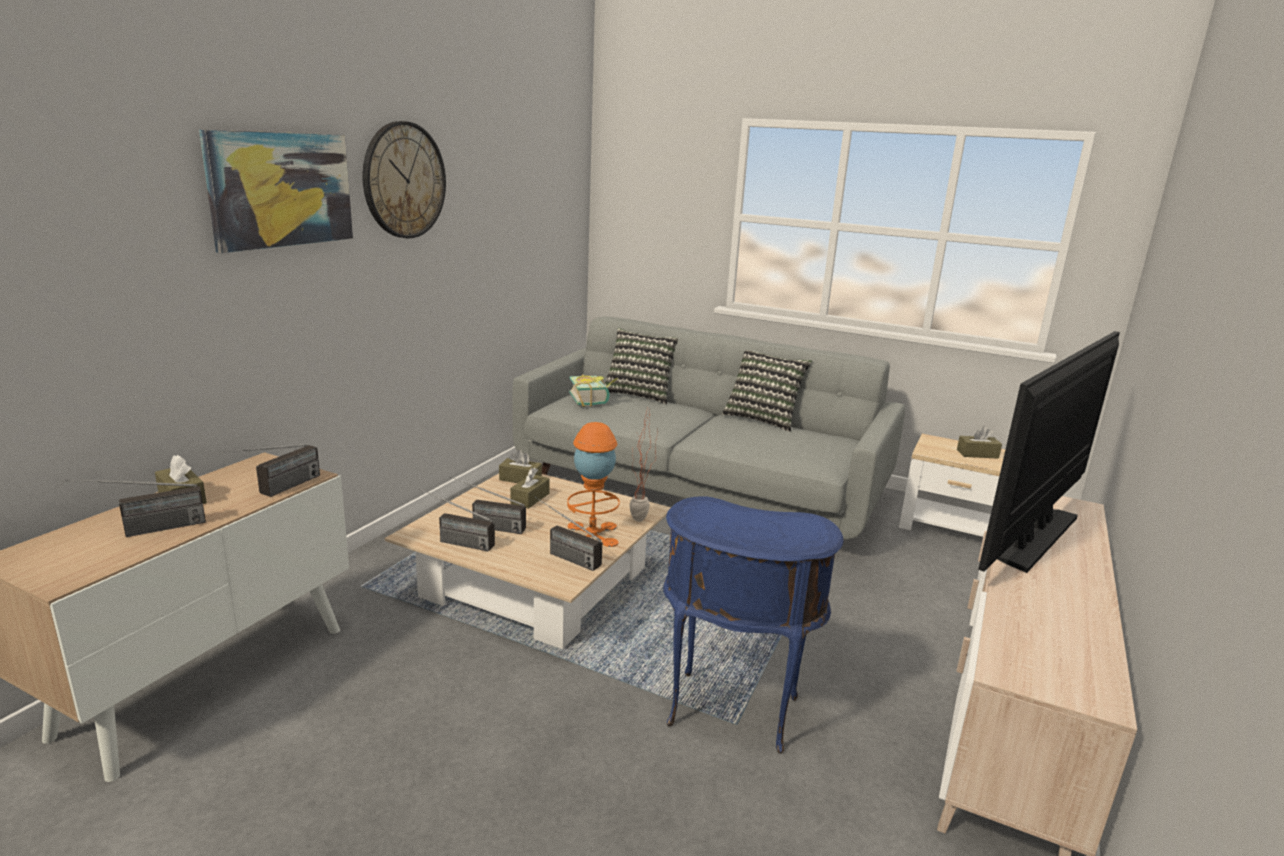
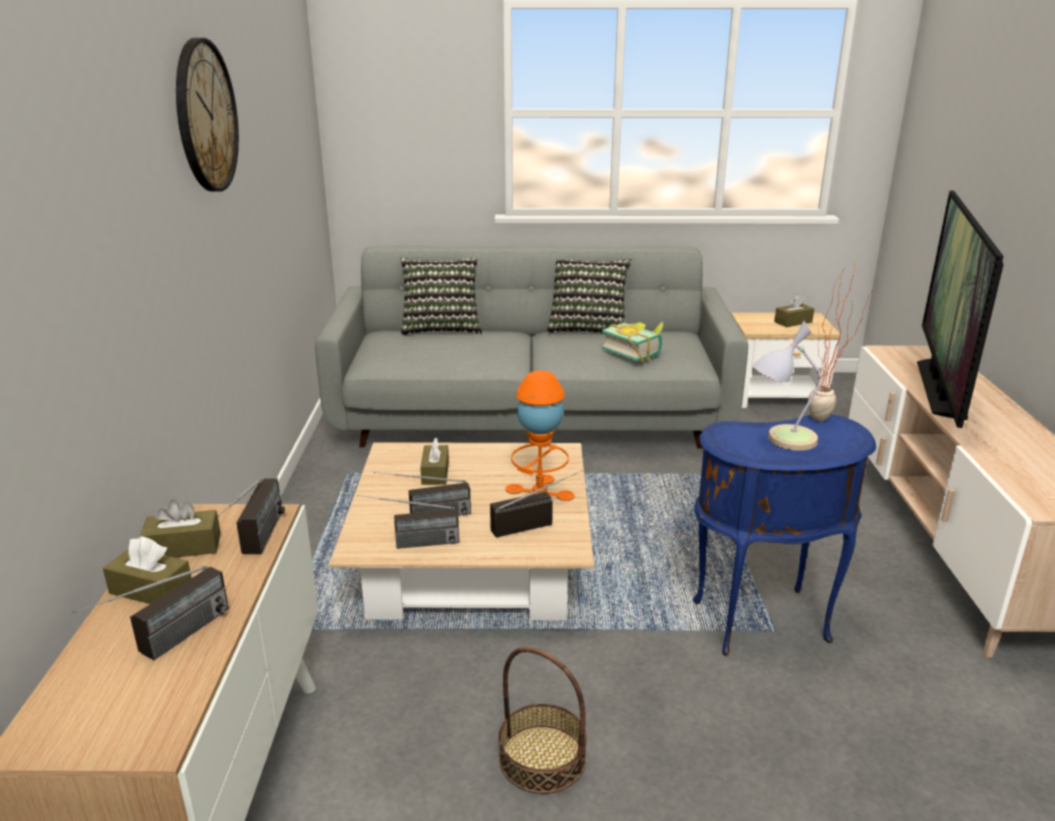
camera: 25 degrees left, 5 degrees up
(281, 189) = (124, 152): picture -> none
(437, 743) = (542, 758): none -> basket
(520, 479) = (400, 454): brown tissue box -> brown tissue box (184, 547)
(562, 555) = (536, 523): radio -> radio turned 150 degrees clockwise
(593, 400) = (405, 346): book -> book (635, 352)
(639, 522) = (569, 467): potted plant -> potted plant (825, 422)
(741, 523) = (781, 439): none -> table lamp

